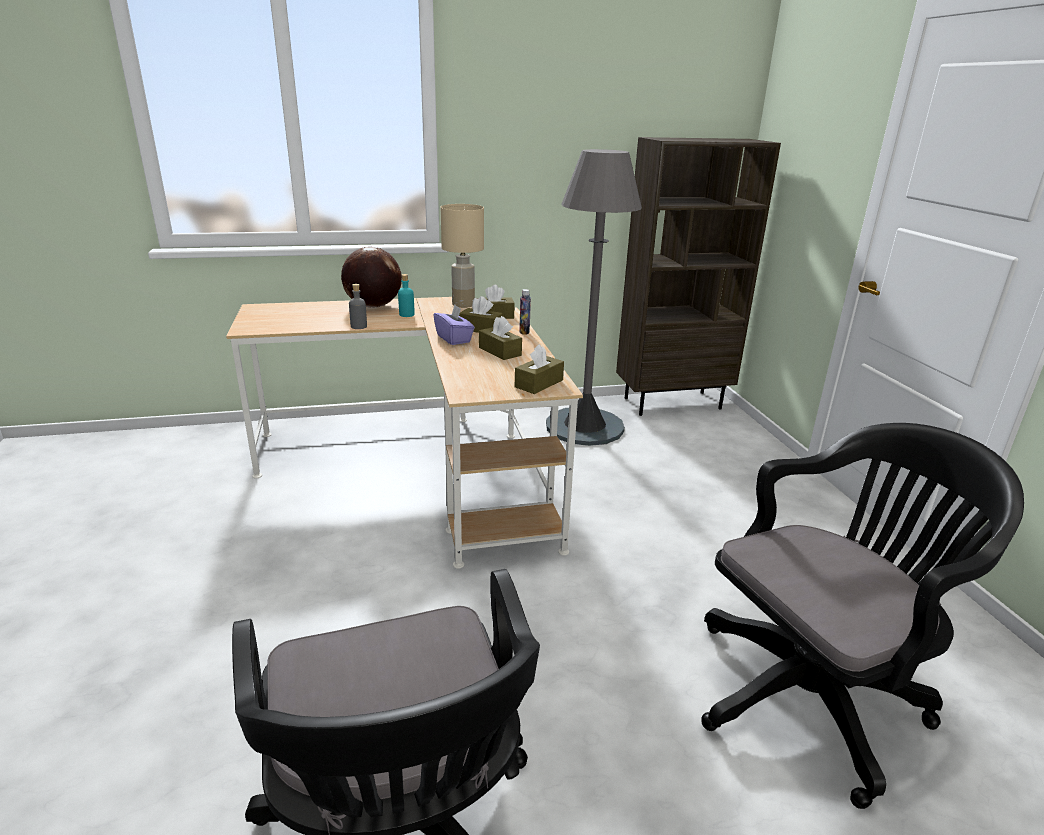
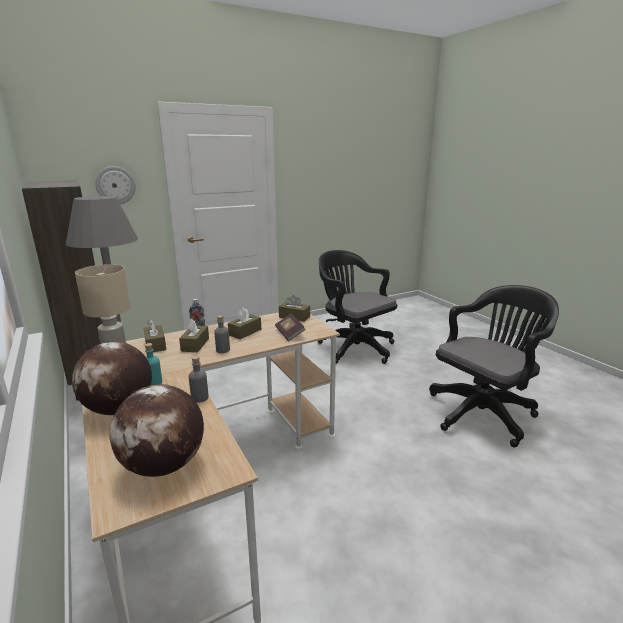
camera: 105 degrees left, 5 degrees down
(280, 316) = (164, 465): none -> globe
(454, 339) = (223, 350): purple tissue box -> grey bottle
(474, 373) = (290, 334): none -> book
(821, 158) = (115, 185): none -> wall clock

